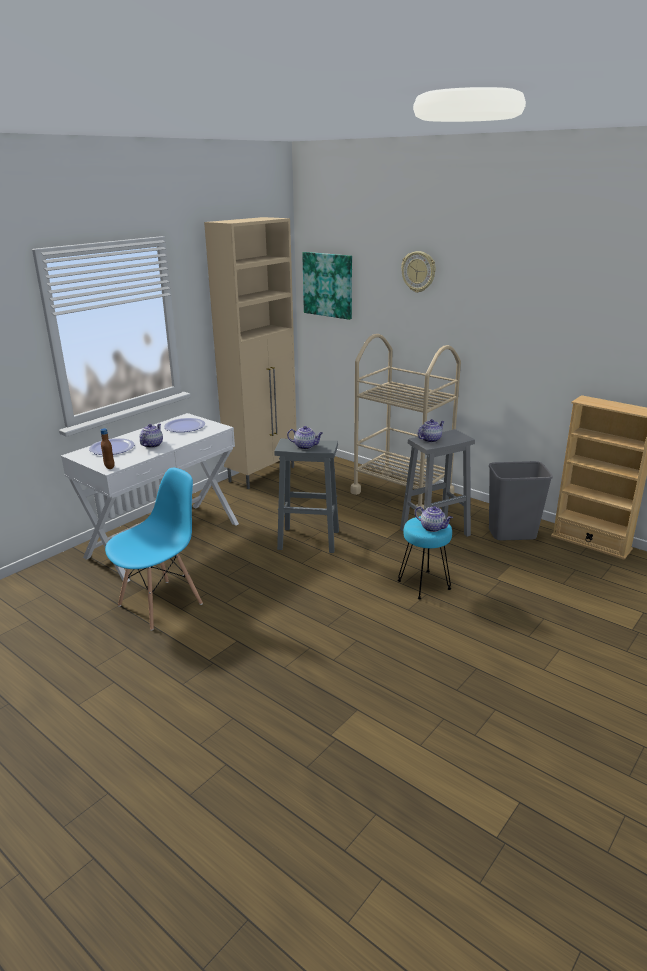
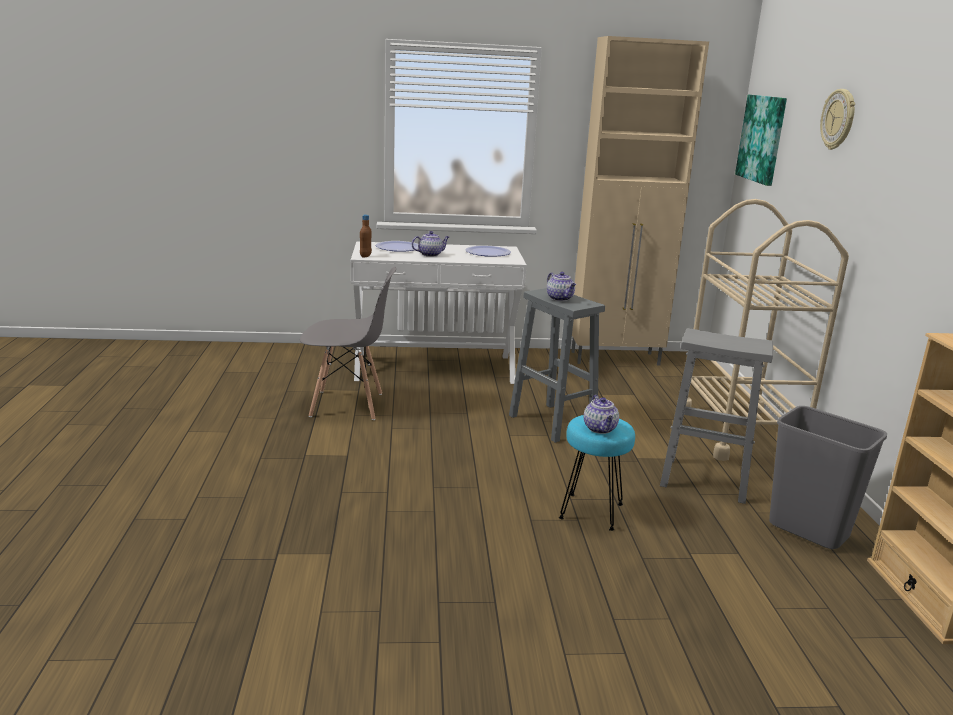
camera: 45 degrees right, 5 degrees down
(161, 604) = (347, 405): blue chair -> grey chair
(430, 439) = (711, 337): teapot -> none

